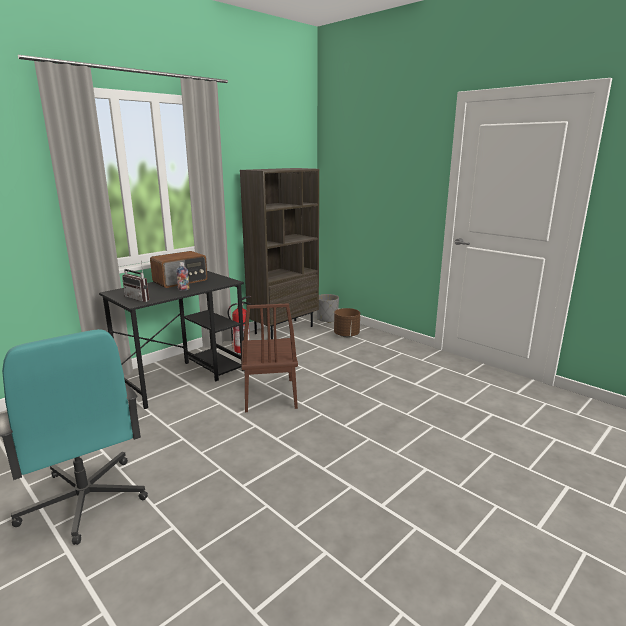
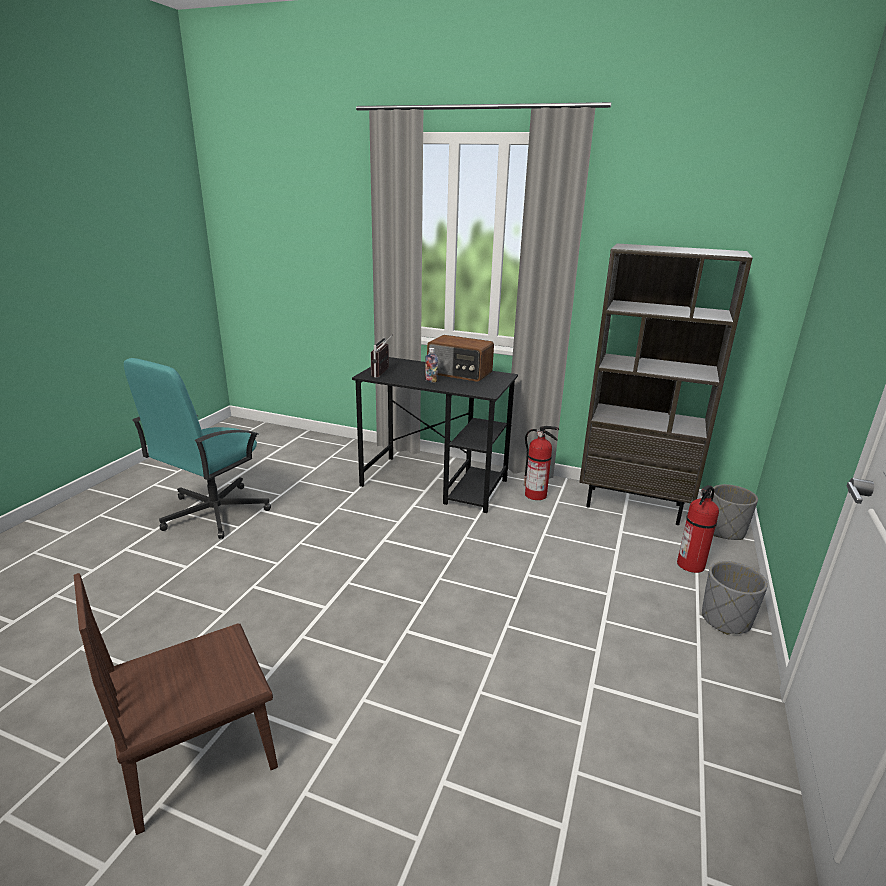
camera: 65 degrees right, 5 degrees up
(269, 394) = (441, 548): brown chair -> brown chair (199, 756)
(346, 335) = (691, 565): brown planter -> fire extinguisher
(389, 342) = (725, 619): none -> grey planter

